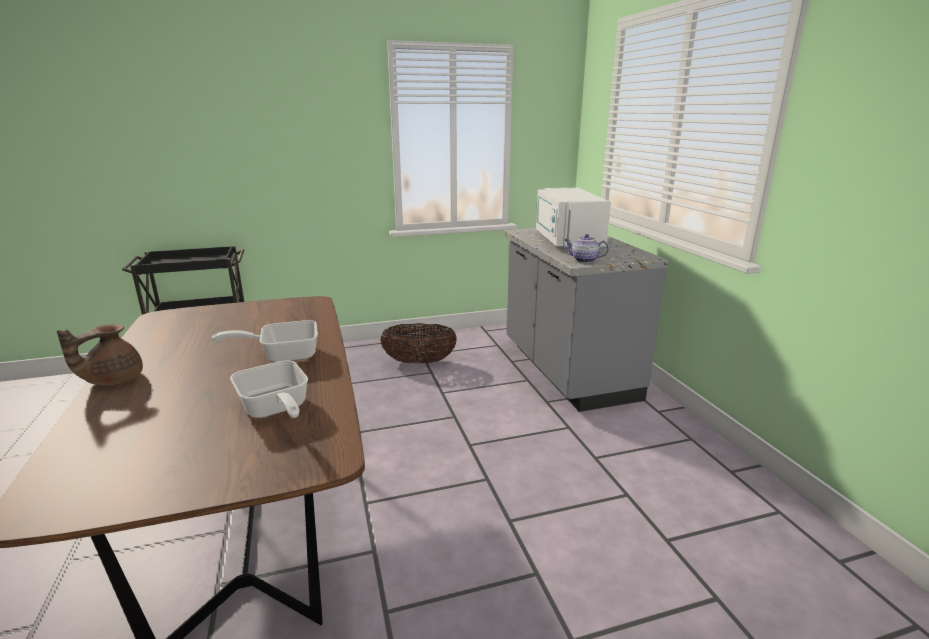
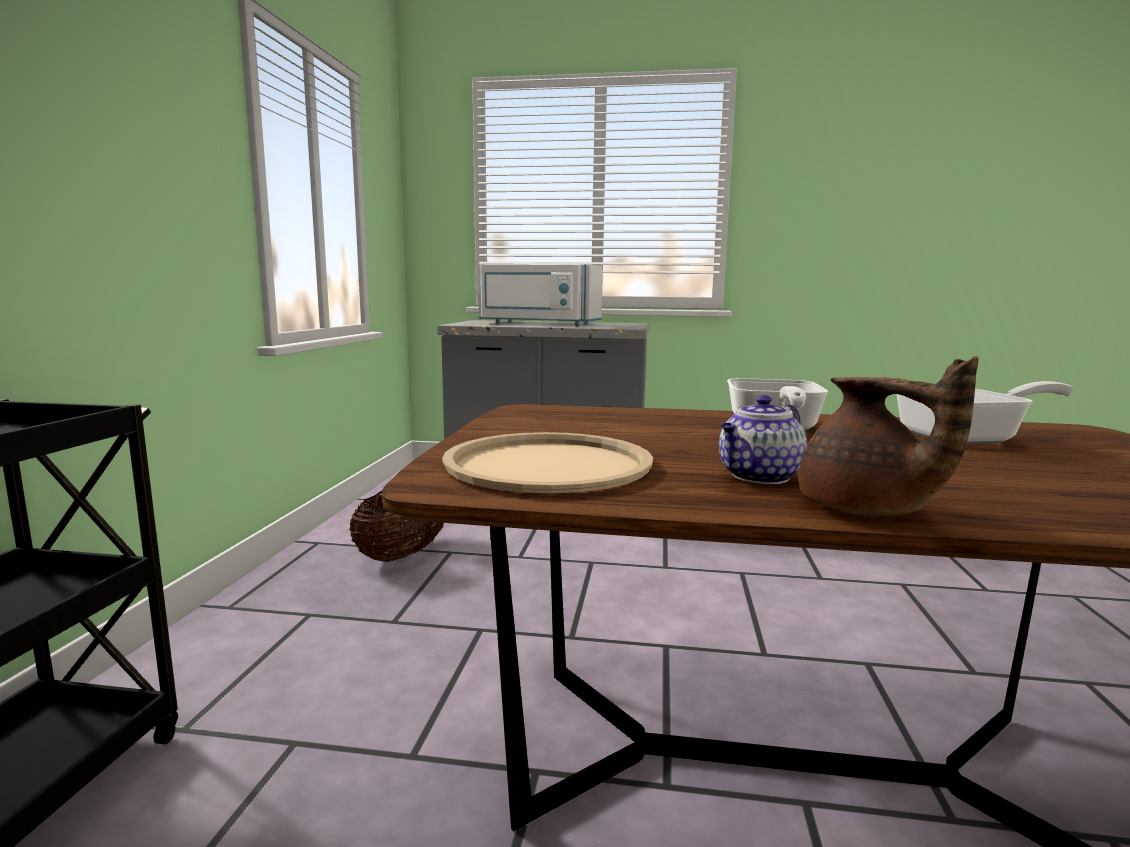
camera: 65 degrees left, 10 degrees down
(189, 324) = (548, 464): none -> beige tray
(584, 260) = (622, 327): teapot -> teapot (759, 477)

